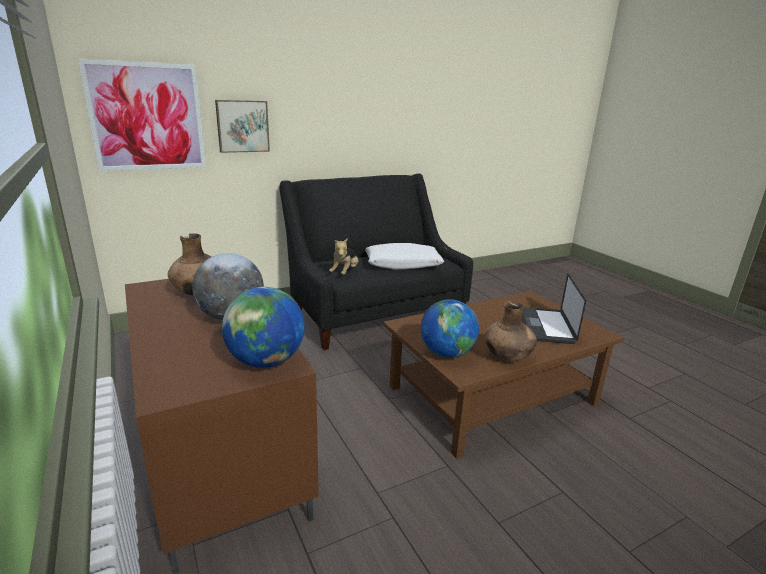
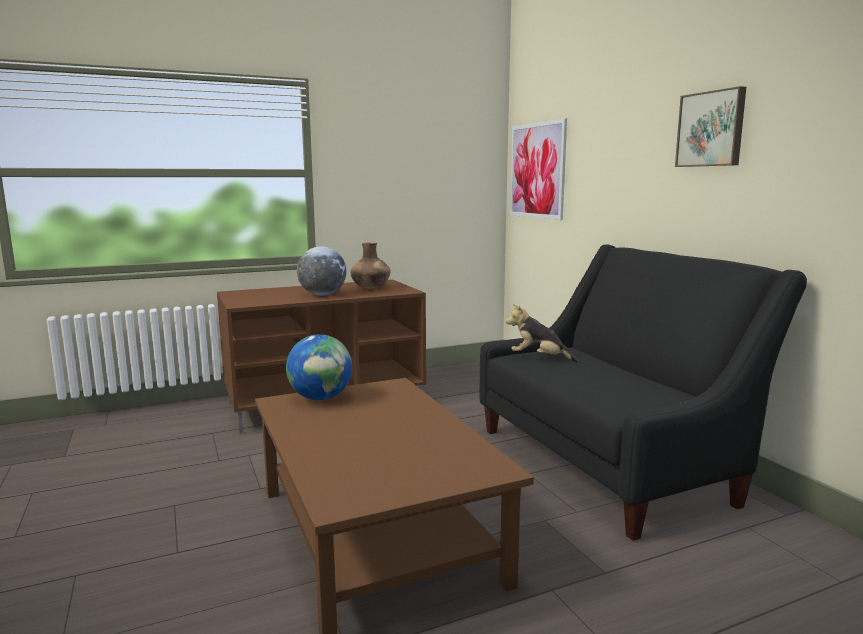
camera: 95 degrees right, 10 degrees down
(242, 126) = (591, 178): picture -> picture (711, 129)
(266, 362) = (250, 301): globe -> none
(402, 264) = (595, 384): white pillow -> none
(507, 357) = (297, 424): brown vase -> none
(546, 326) = (374, 462): laptop -> none

